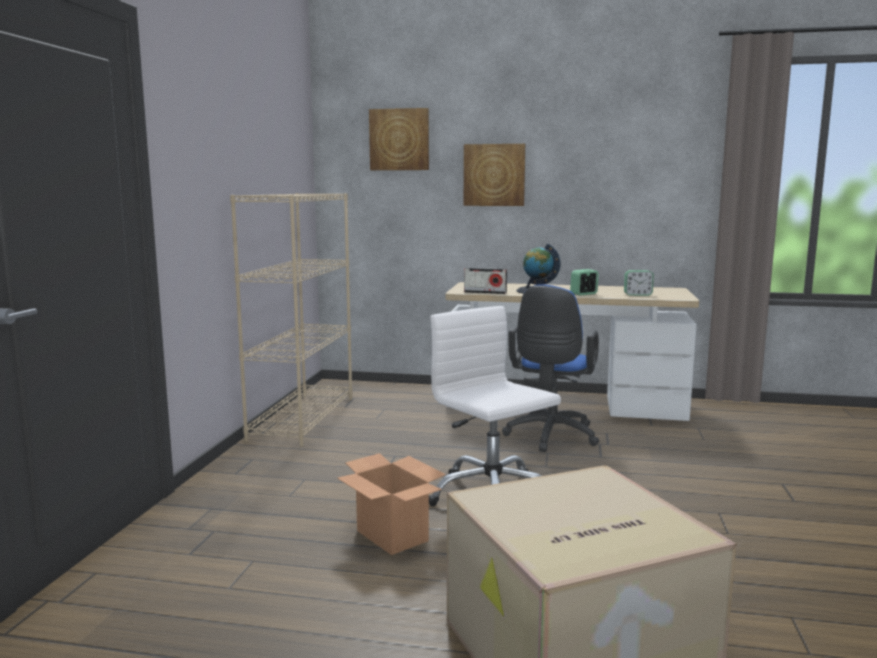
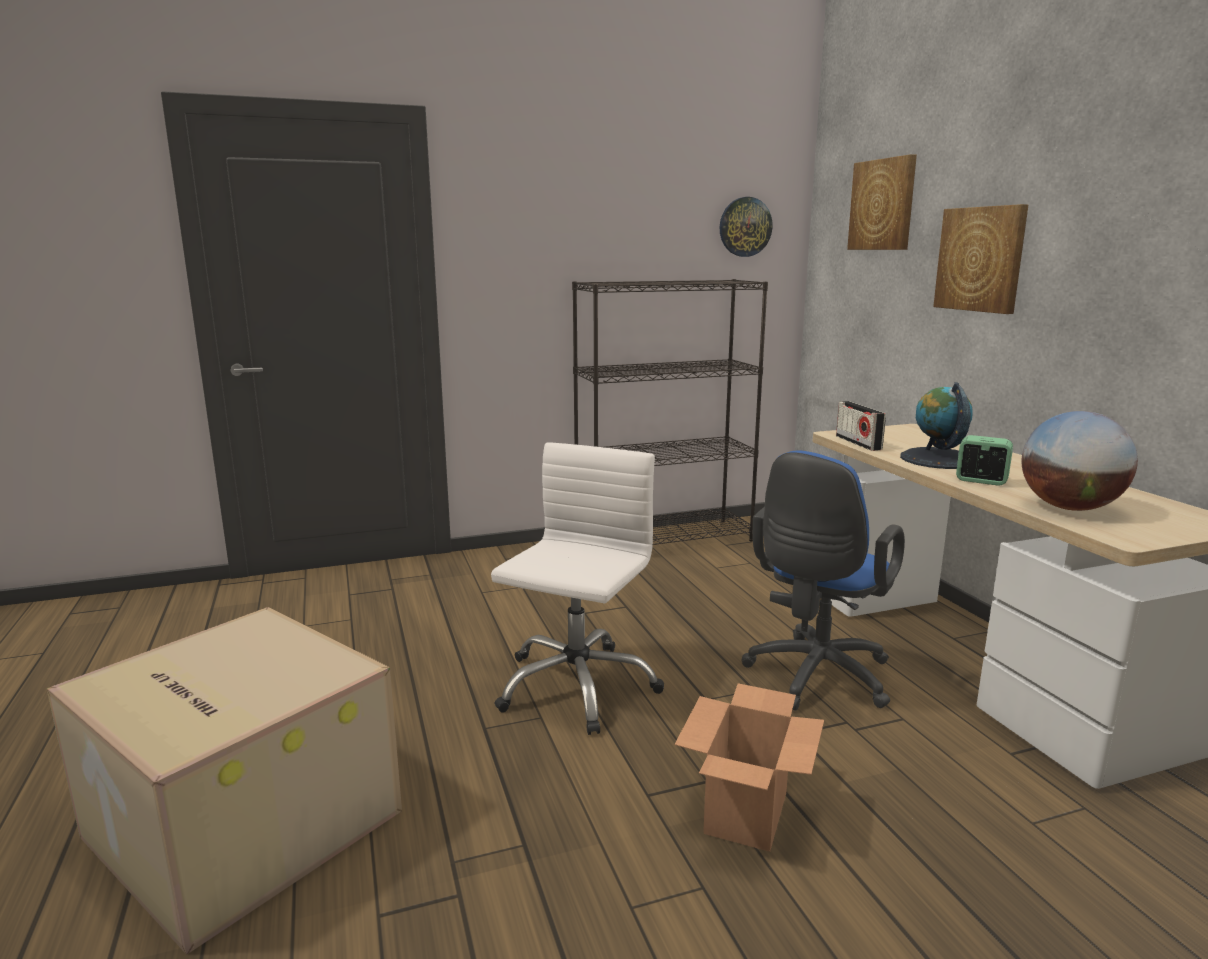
camera: 60 degrees right, 5 degrees up
(293, 151) = (745, 227): none -> wall clock
(303, 418) = (664, 539): beige bookcase -> black bookcase
(393, 536) = (435, 661): cardboard box -> cardboard box (746, 813)
(550, 437) = (815, 678): blue office chair -> blue office chair turned 45 degrees counterclockwise
(637, 294) = (1069, 508): alarm clock -> globe

